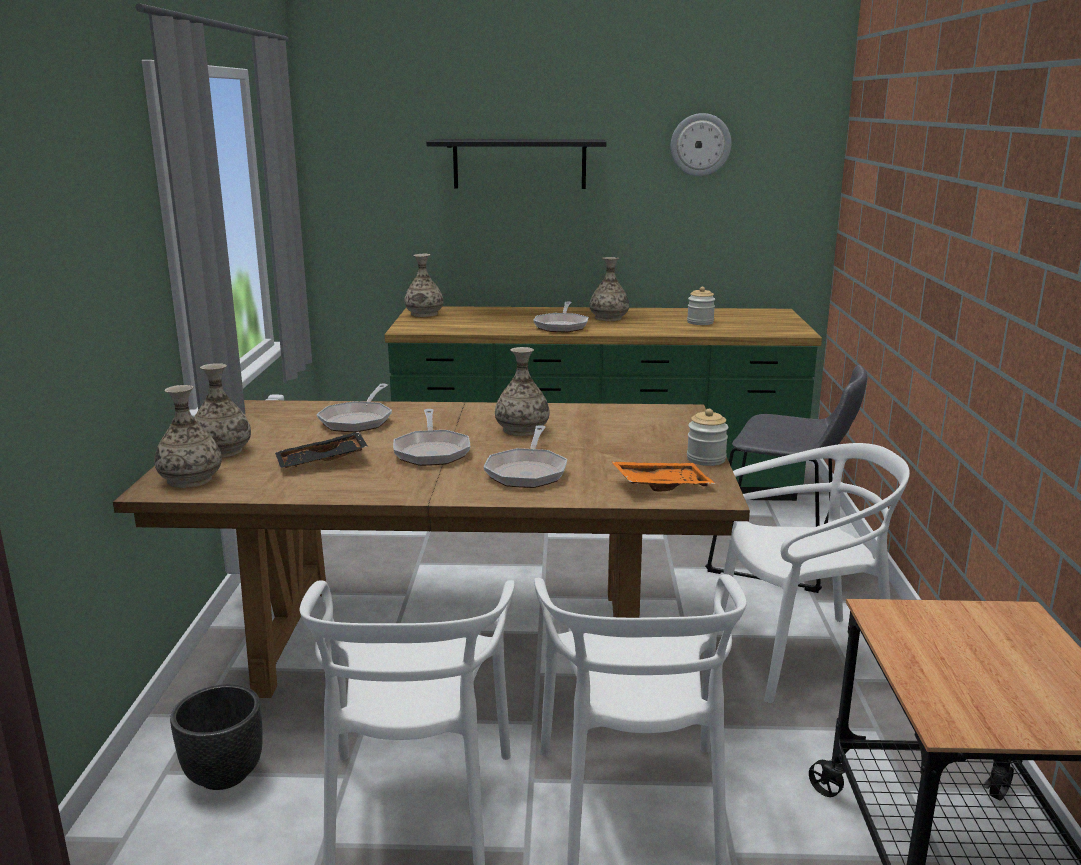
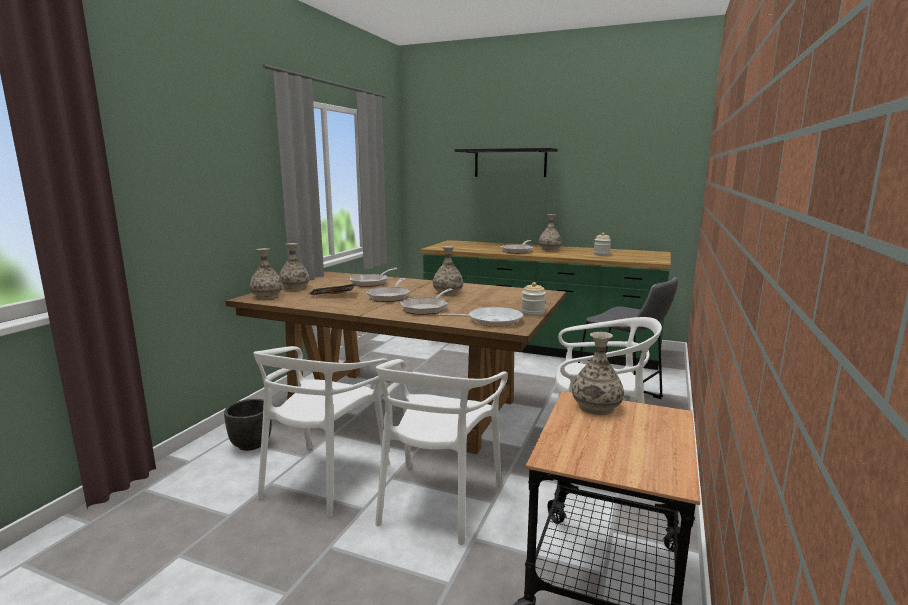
camera: 20 degrees right, 5 degrees down
(424, 314) = (451, 243): vase -> vase (596, 407)
(661, 484) = (491, 320): orange tray -> frying pan
(700, 144) = (614, 151): wall clock -> none

